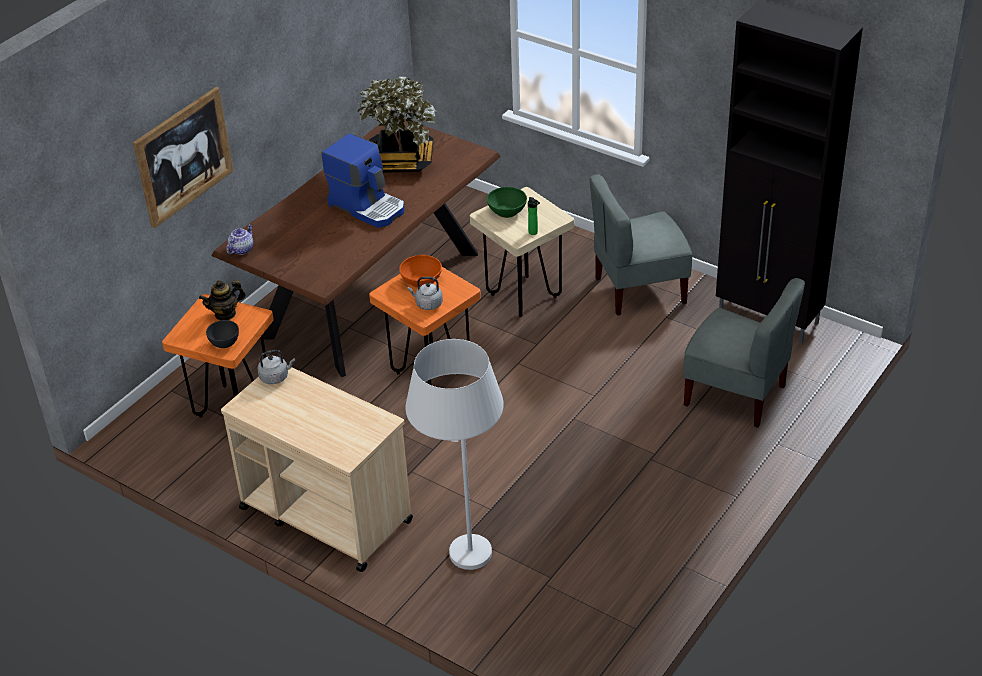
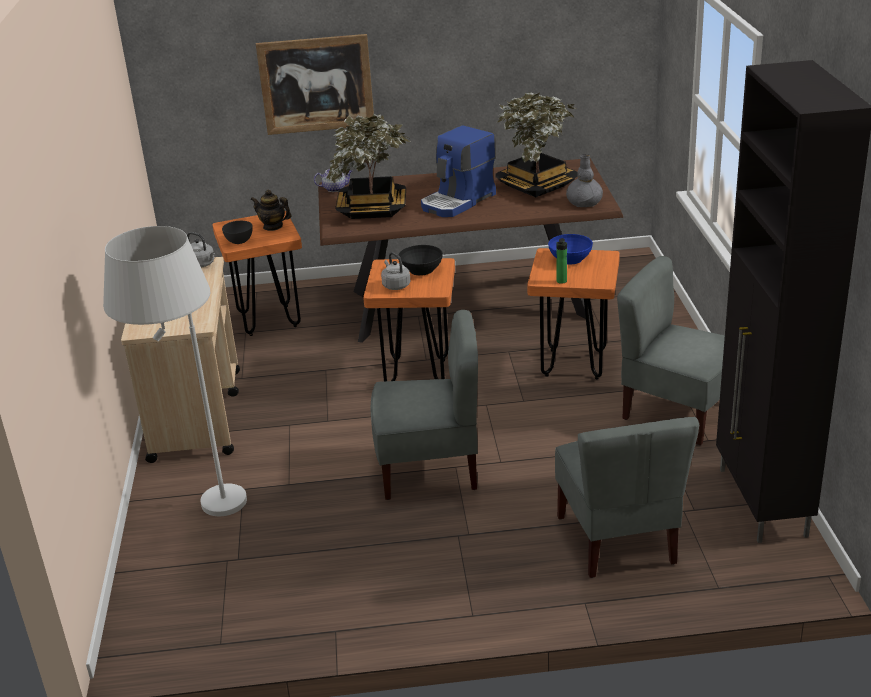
camera: 50 degrees right, 10 degrees down
(314, 250) = (372, 209): none -> potted plant
(368, 206) = (458, 201): coffee machine -> coffee machine turned 45 degrees clockwise
(421, 280) = (422, 269): orange bowl -> black bowl
(461, 157) = (584, 202): none -> grey vase
(506, 211) = (570, 258): green bowl -> blue bowl
(523, 296) = (573, 364): beige stool -> orange stool
(561, 431) = (430, 469): none -> grey chair

